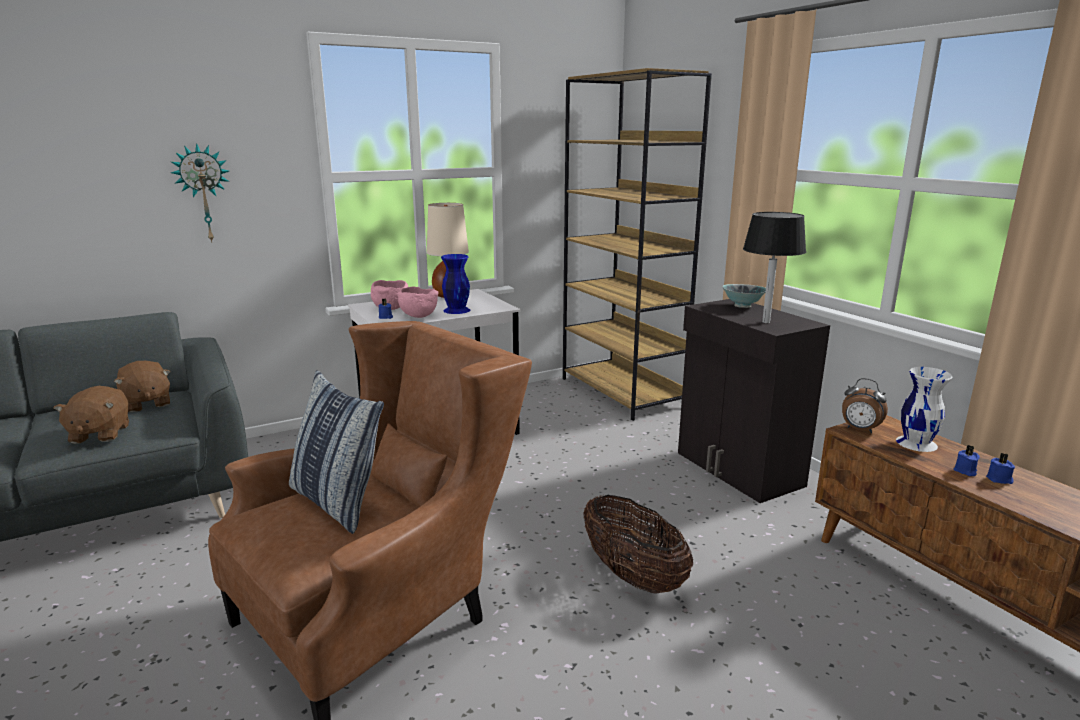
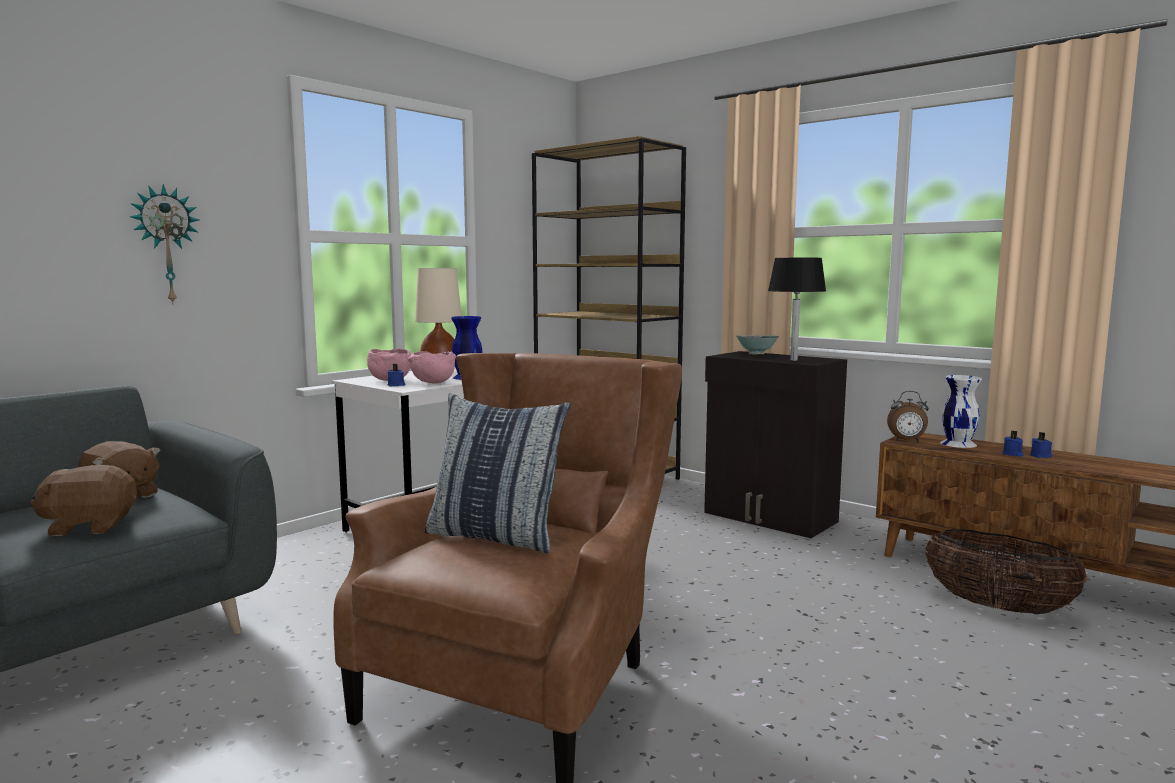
camera: 20 degrees left, 10 degrees down
(99, 434) = (89, 527): brown plush toy -> brown plush toy turned 105 degrees clockwise
(633, 576) = (750, 606): basket -> basket (998, 607)

